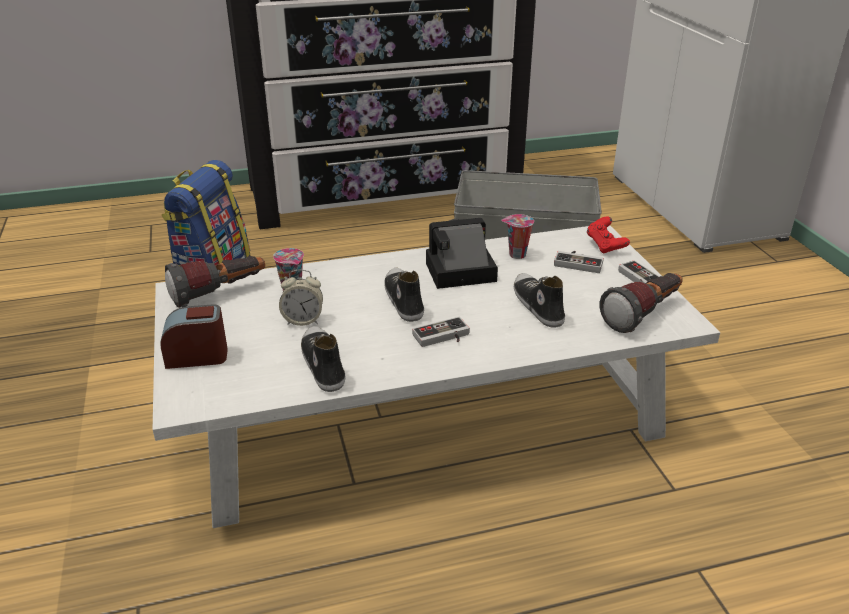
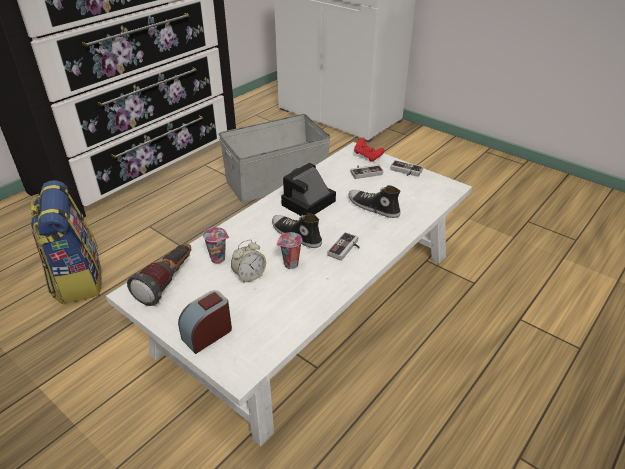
camera: 35 degrees left, 5 degrees up
(322, 364) = (297, 299): shoe -> none
(516, 255) = (327, 180): cup -> cup (290, 265)
(643, 315) = (429, 191): flashlight -> none

